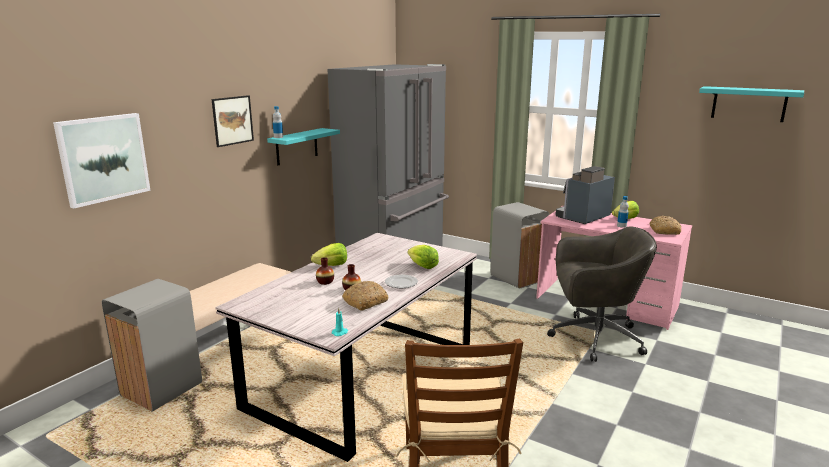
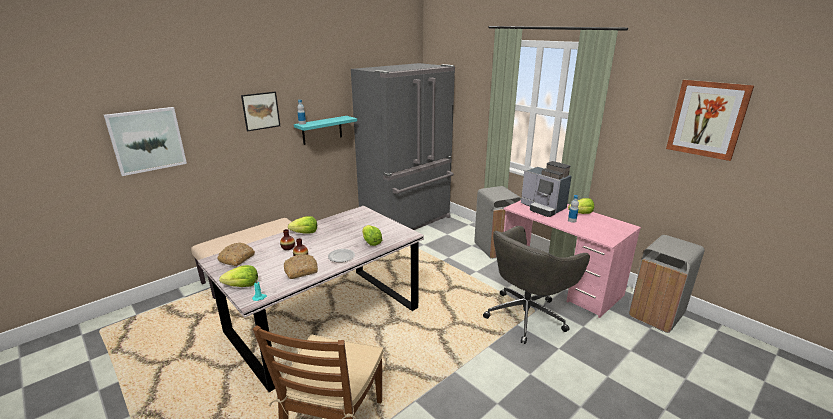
camera: 15 degrees right, 5 degrees up
(162, 390) = (187, 307): grey trash can -> grey trash can (657, 315)
(306, 325) = (242, 286): none -> lettuce
(583, 217) = (543, 208): coffee machine -> coffee machine turned 105 degrees counterclockwise
(593, 338) = (527, 315): grey office chair -> grey office chair turned 120 degrees clockwise
(663, 230) = (608, 230): bread -> bread (237, 258)
(748, 104) = (707, 119): turquoise shelf -> picture

